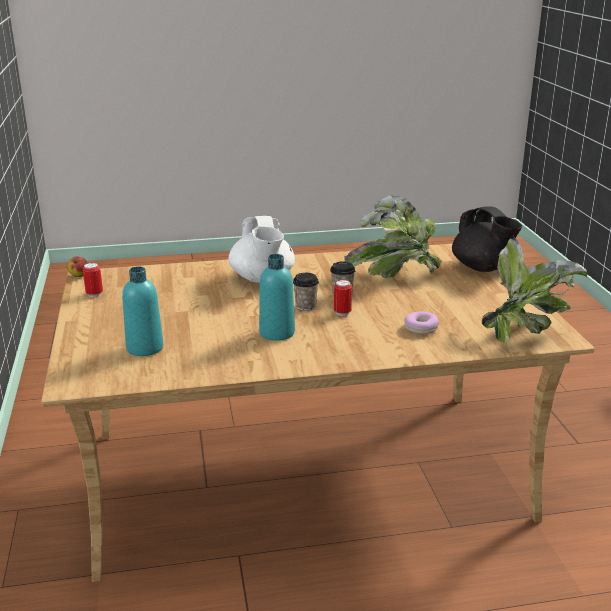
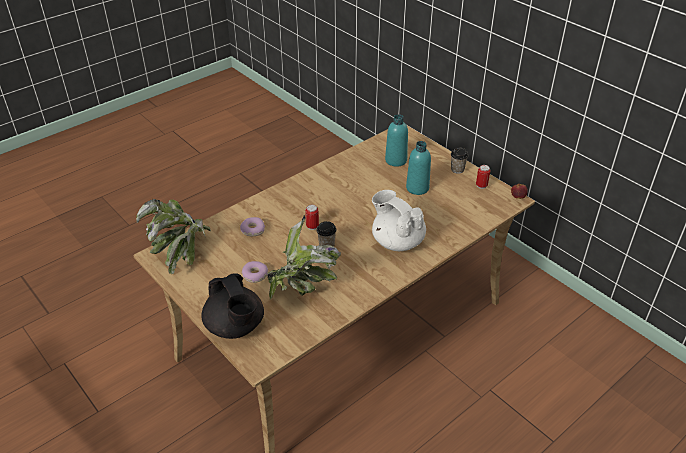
camera: 150 degrees right, 15 degrees up
(277, 333) = (337, 195): turquoise bottle -> turquoise bottle (417, 188)
(305, 306) = (340, 223): cup -> cup (457, 169)
(442, 293) = (255, 275): none -> donut
(483, 268) = (235, 326): black teapot -> black teapot turned 150 degrees counterclockwise

